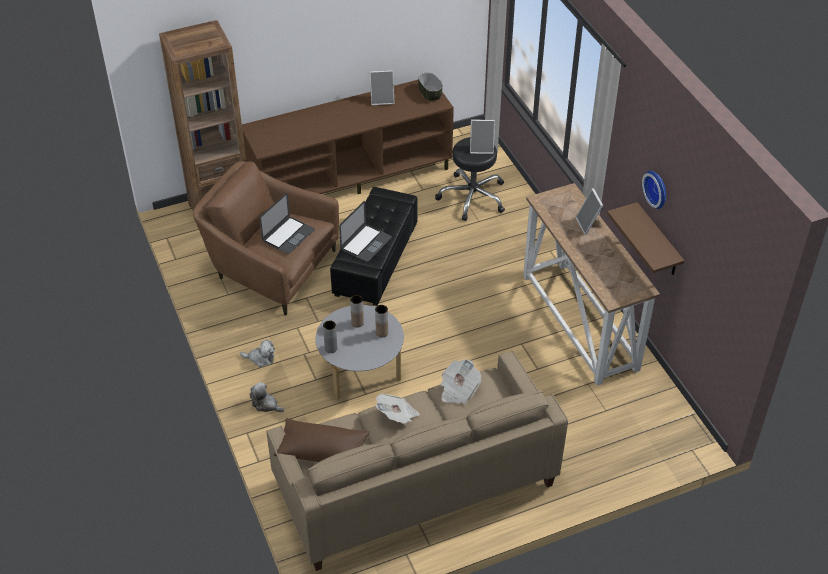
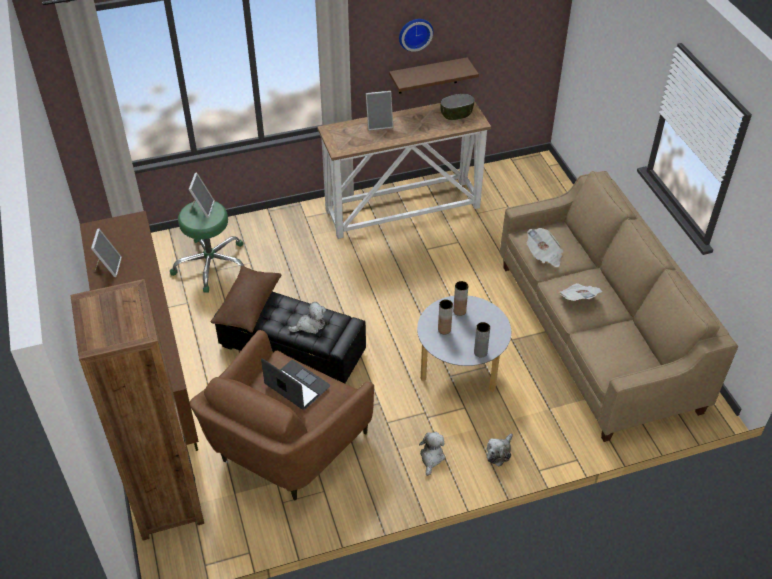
camera: 85 degrees left, 0 degrees up
(322, 451) = (627, 357): brown pillow -> brown pillow (248, 306)
(366, 243) = (310, 325): laptop -> plush toy
(430, 94) = (113, 227): bowl -> bowl (456, 114)
(472, 197) = (211, 264): black stool -> green stool

